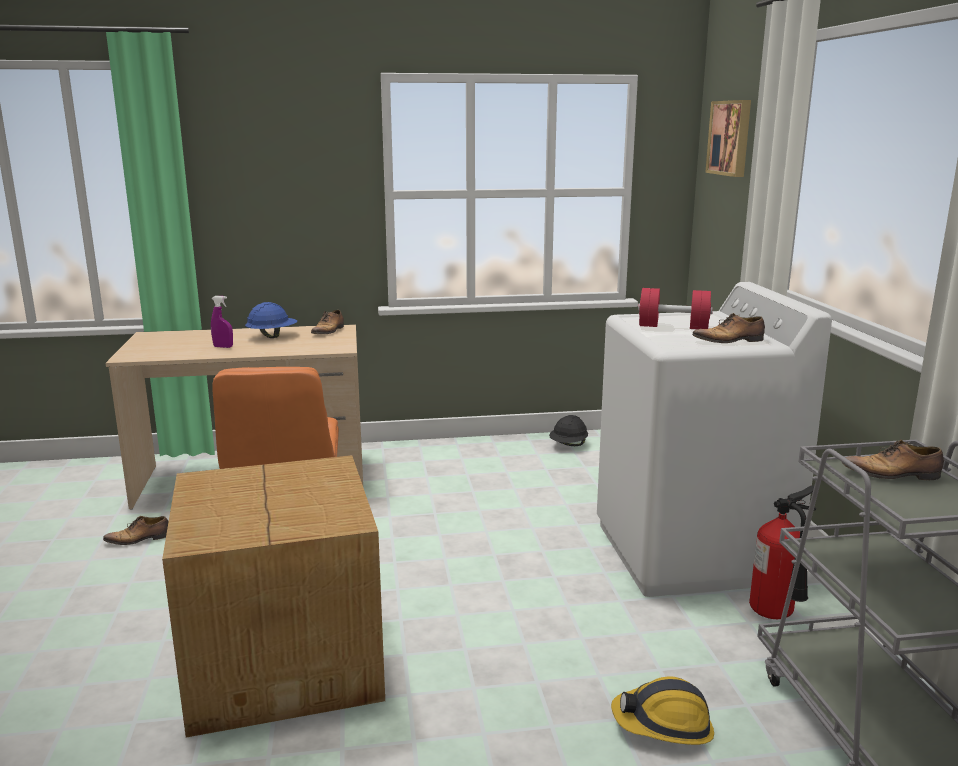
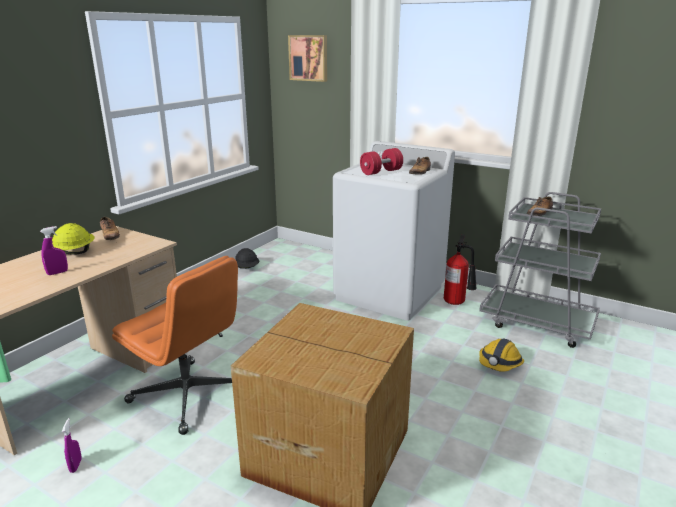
camera: 50 degrees left, 5 degrees up
(139, 539) = (75, 466): shoe -> purple spray bottle
(272, 336) = (75, 252): blue hard hat -> yellow hard hat

